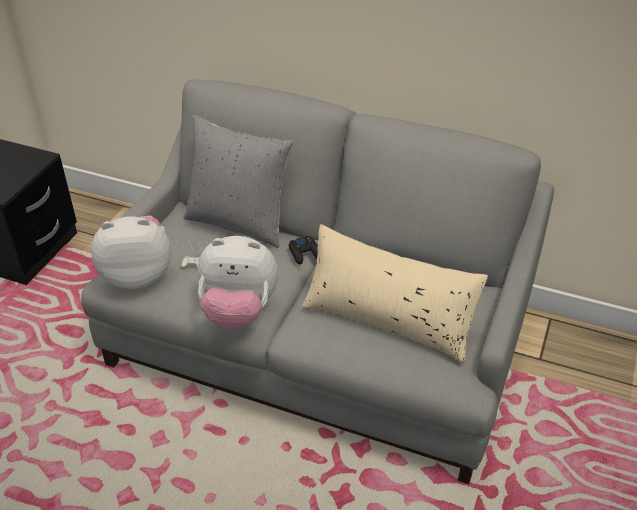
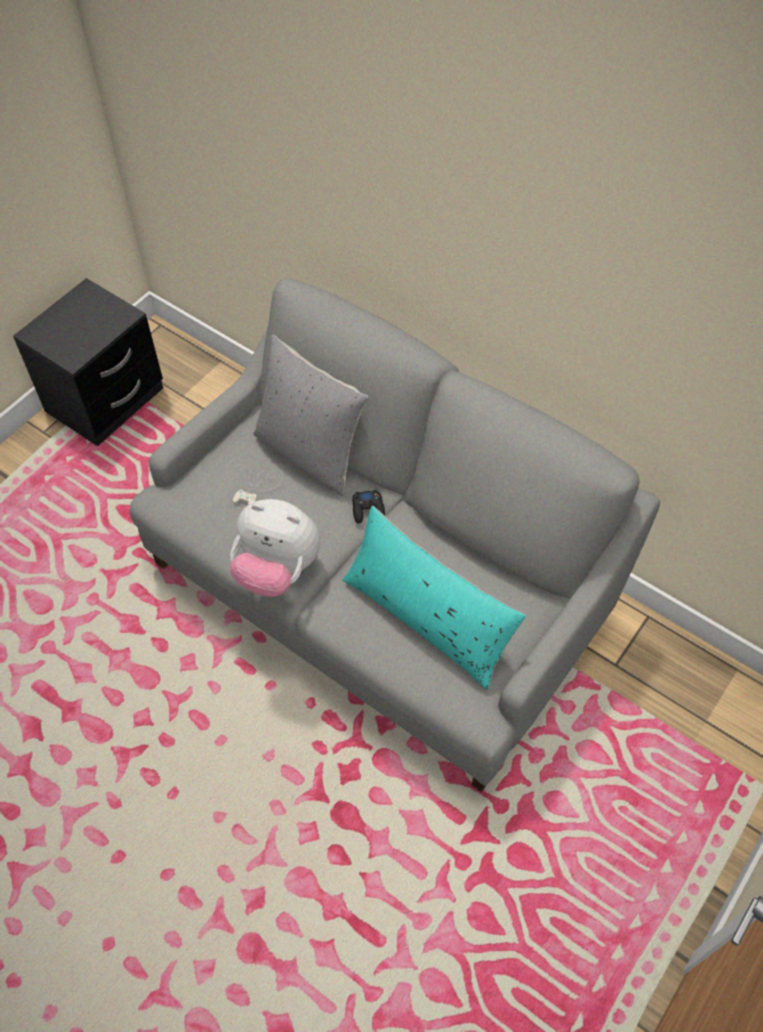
camera: 15 degrees right, 15 degrees up
(138, 275) = (188, 498): plush toy -> none
(388, 319) = (427, 617): beige pillow -> turquoise pillow

